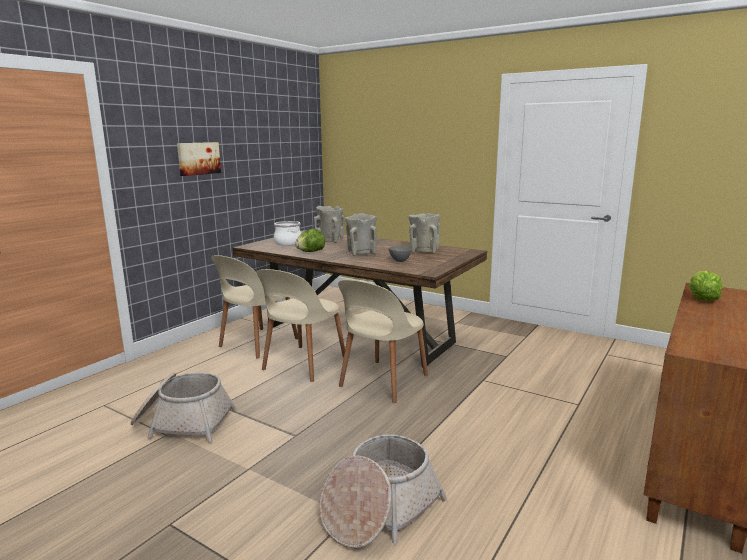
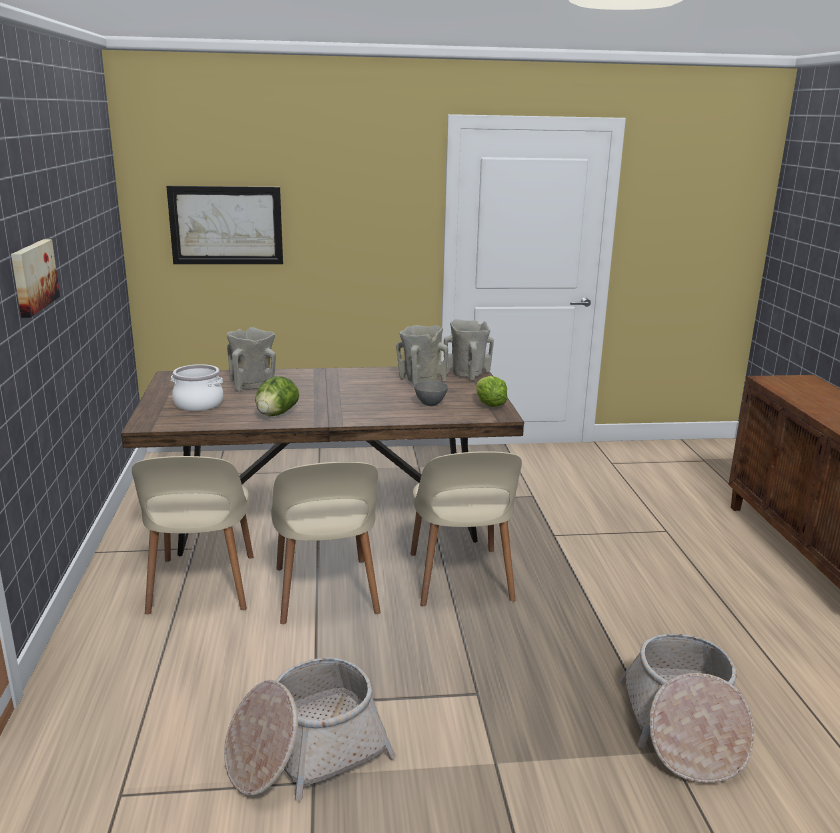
camera: 40 degrees left, 5 degrees up
(361, 253) = (352, 401): beige vase -> beige vase (467, 375)
(369, 152) = (226, 225): none -> picture
(701, 299) = (794, 394): lettuce -> lettuce (489, 405)

